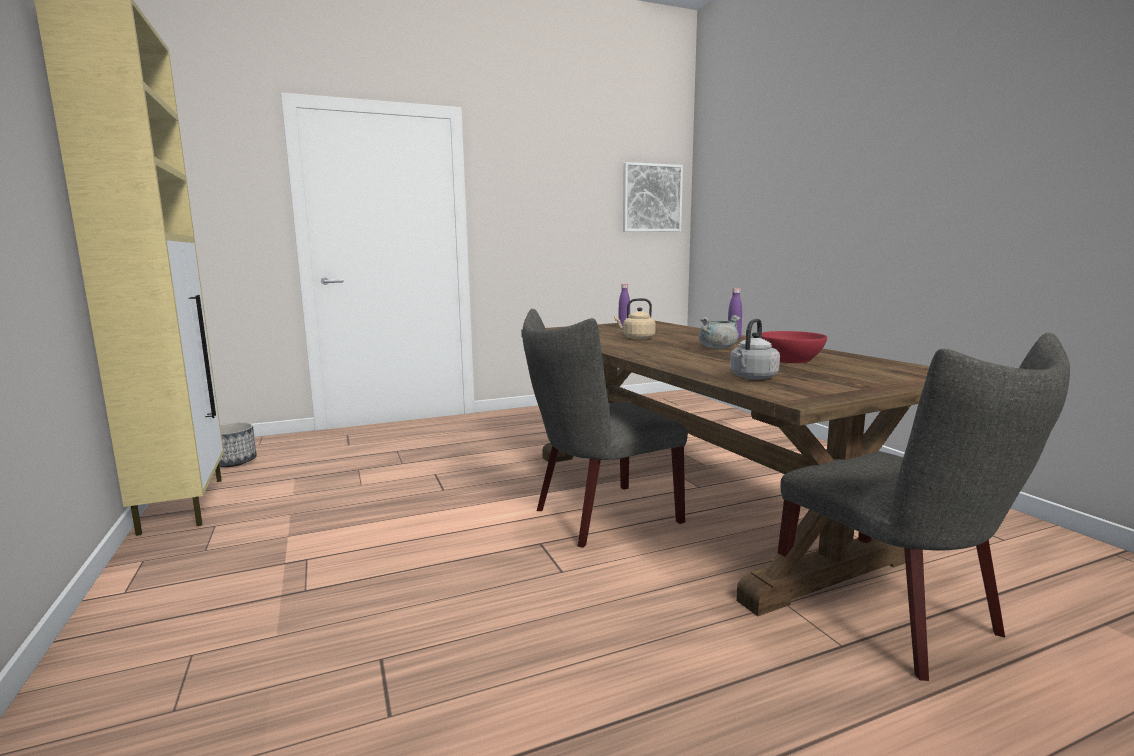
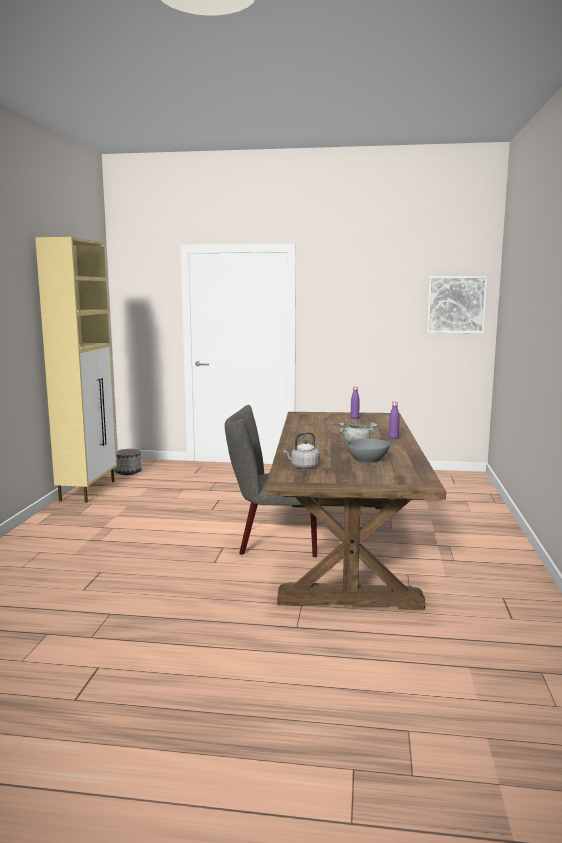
camera: 30 degrees right, 0 degrees up
(637, 338) = (333, 429): beige kettle -> none
(791, 360) = (367, 459): red bowl -> grey bowl
(898, 618) = (349, 627): grey chair -> none

